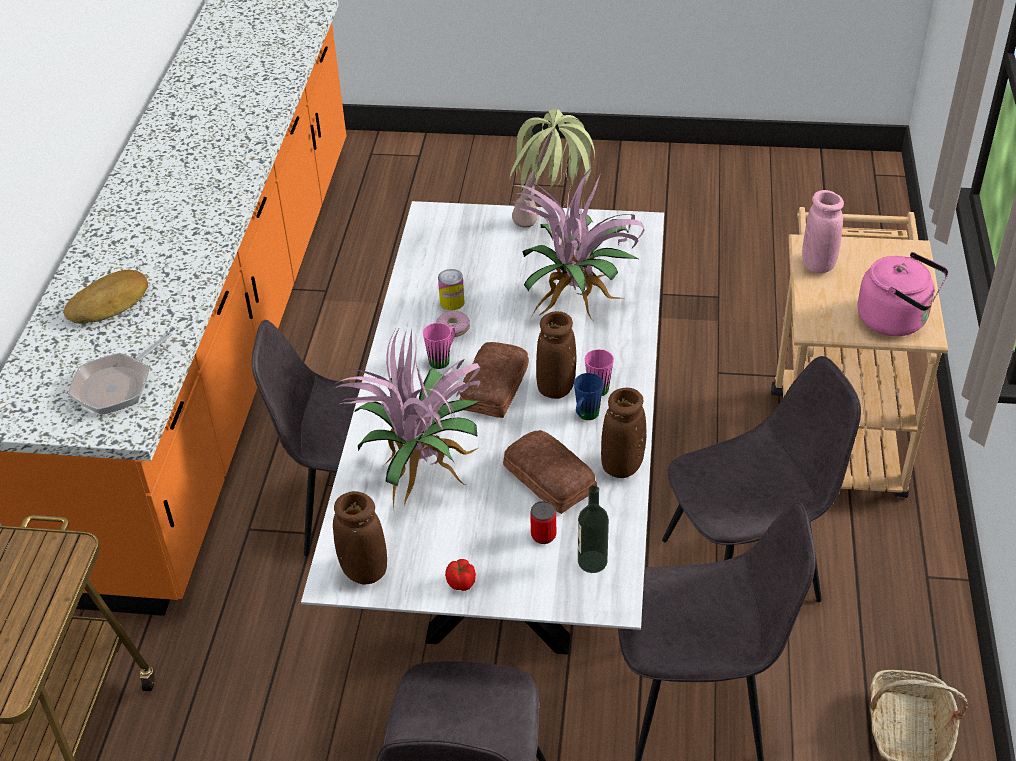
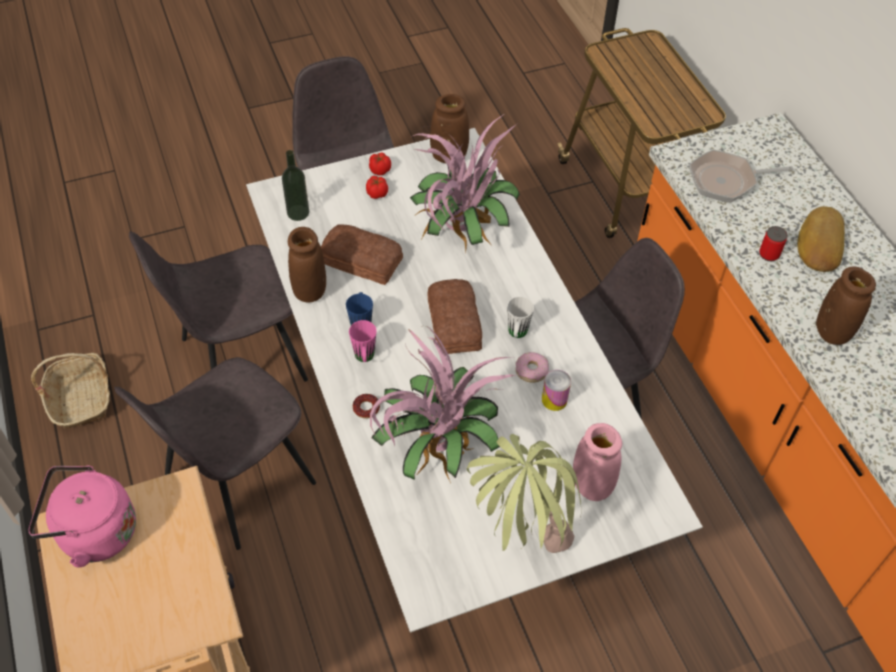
camera: 150 degrees right, 10 degrees up
(117, 385) = (726, 181): frying pan -> frying pan turned 105 degrees counterclockwise
(443, 359) = (516, 334): pink mug -> white mug
(484, 553) = (377, 193): none -> tomato
(543, 535) = (342, 218): can -> can (769, 254)
(556, 387) = (401, 342): brown vase -> brown vase (832, 332)
(621, 347) = (366, 408): none -> donut
(818, 264) = (195, 589): pink vase -> pink vase (591, 485)

